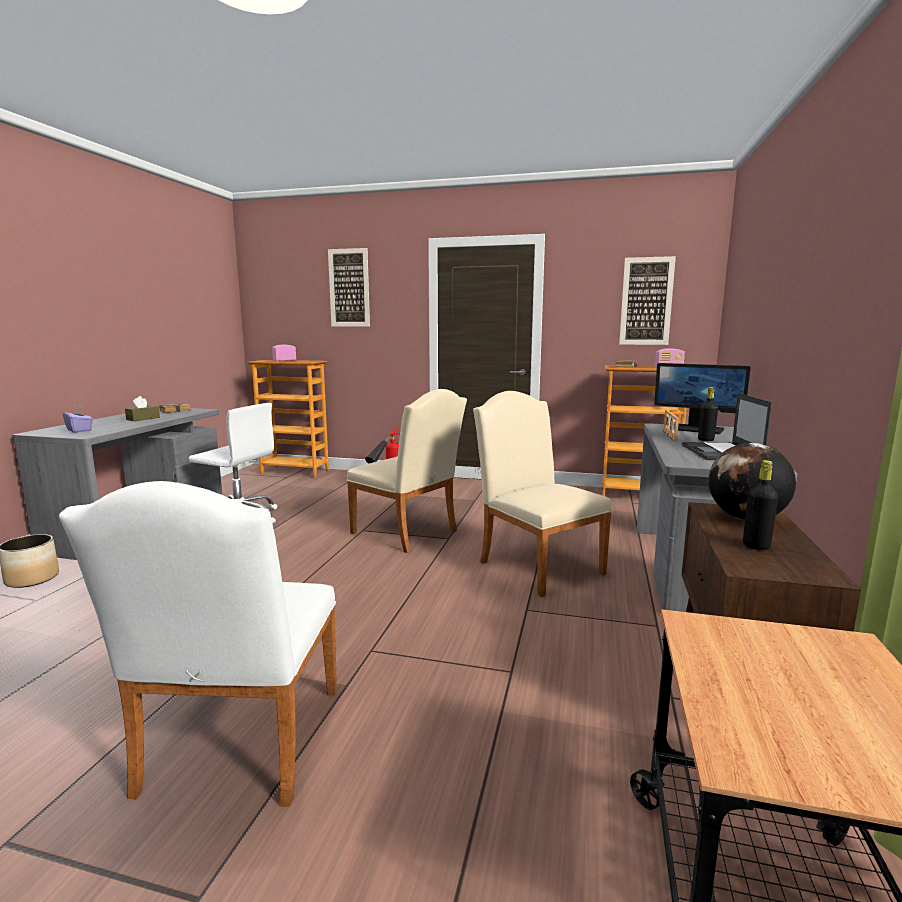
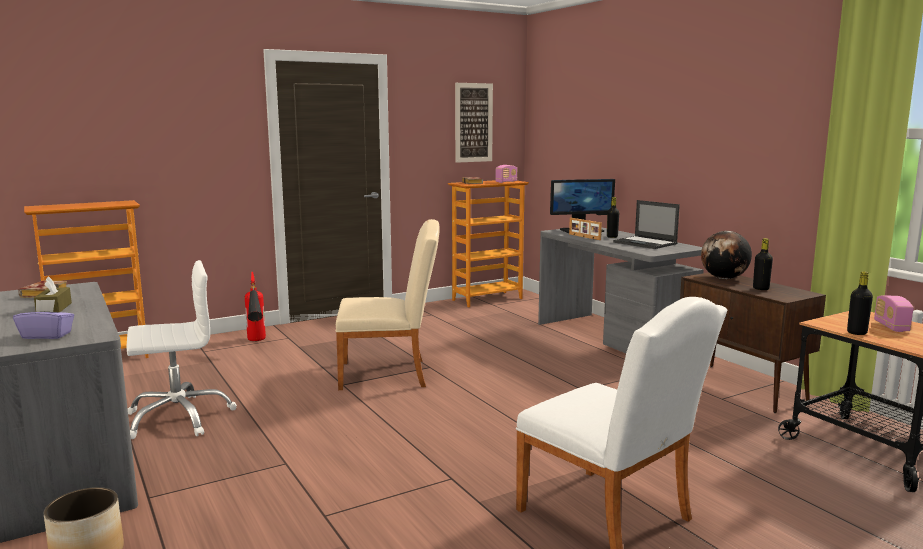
camera: 45 degrees left, 0 degrees up
(284, 361) = (76, 205): radio -> radio (891, 326)
(349, 288) = (159, 104): picture -> none
(536, 564) = (528, 363): beige chair -> none
(704, 666) = (857, 333): none -> black bottle

